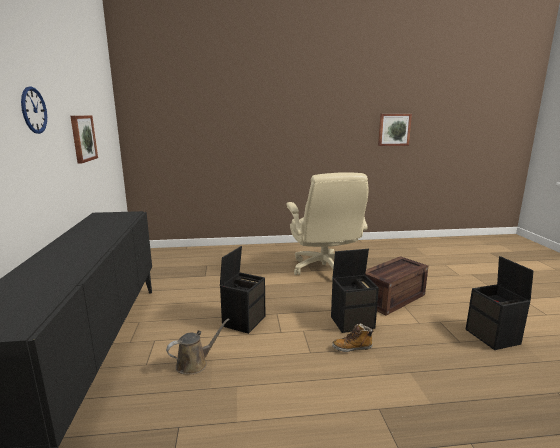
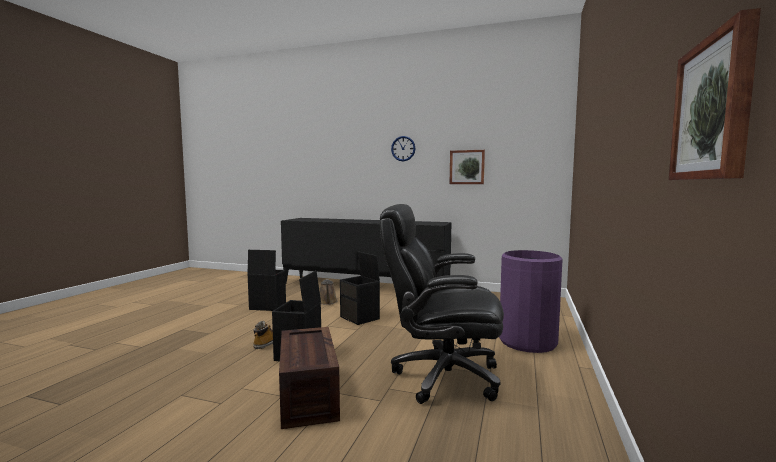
camera: 115 degrees right, 10 degrees down
(250, 255) = (527, 342): none -> purple trash can
(324, 270) = (441, 376): beige office chair -> black office chair
(493, 337) = (140, 424): black storage box -> black storage box (267, 306)

